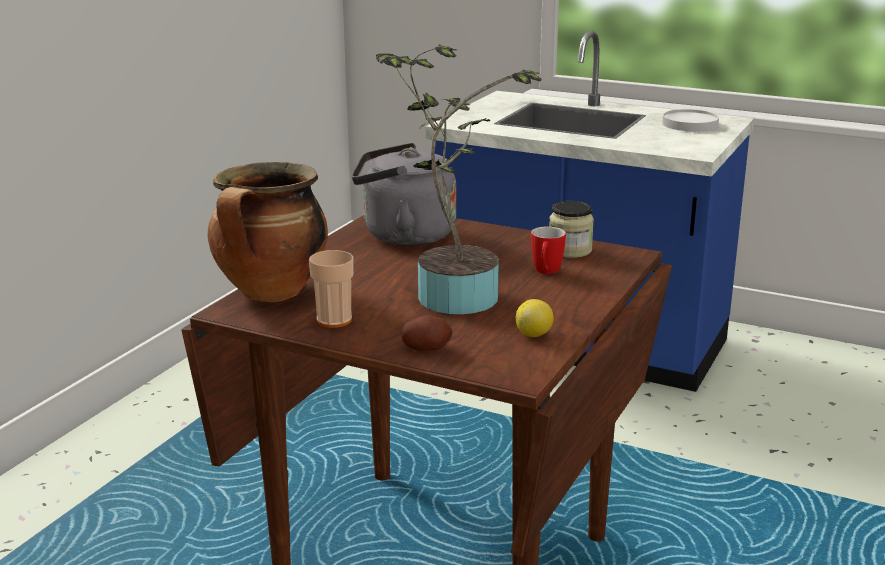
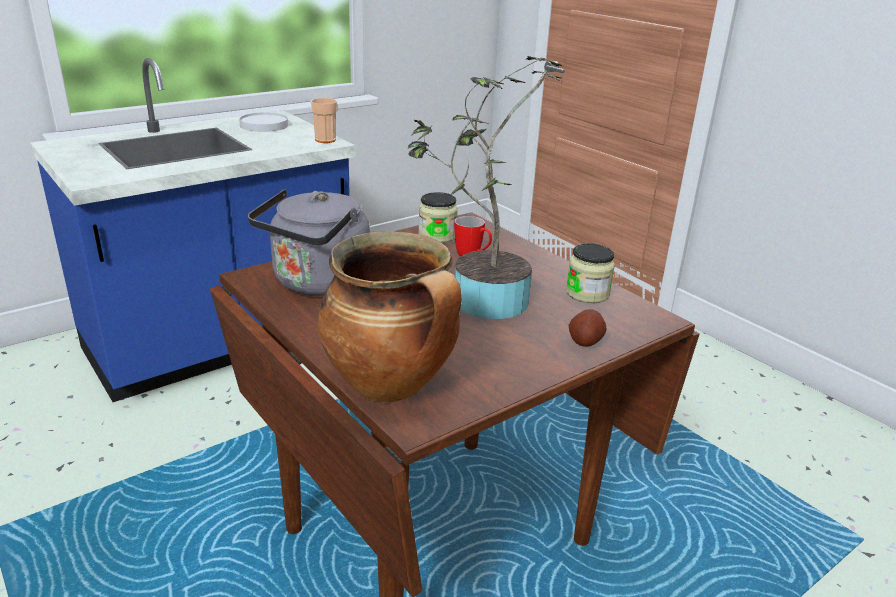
camera: 65 degrees left, 5 degrees up
(334, 320) = (492, 368): cup -> cup (325, 140)
(534, 334) = (587, 293): lemon -> jar

